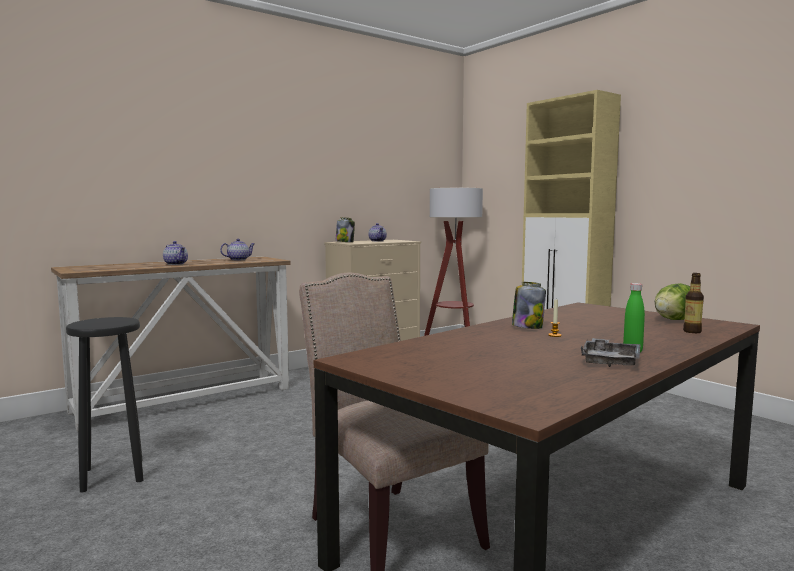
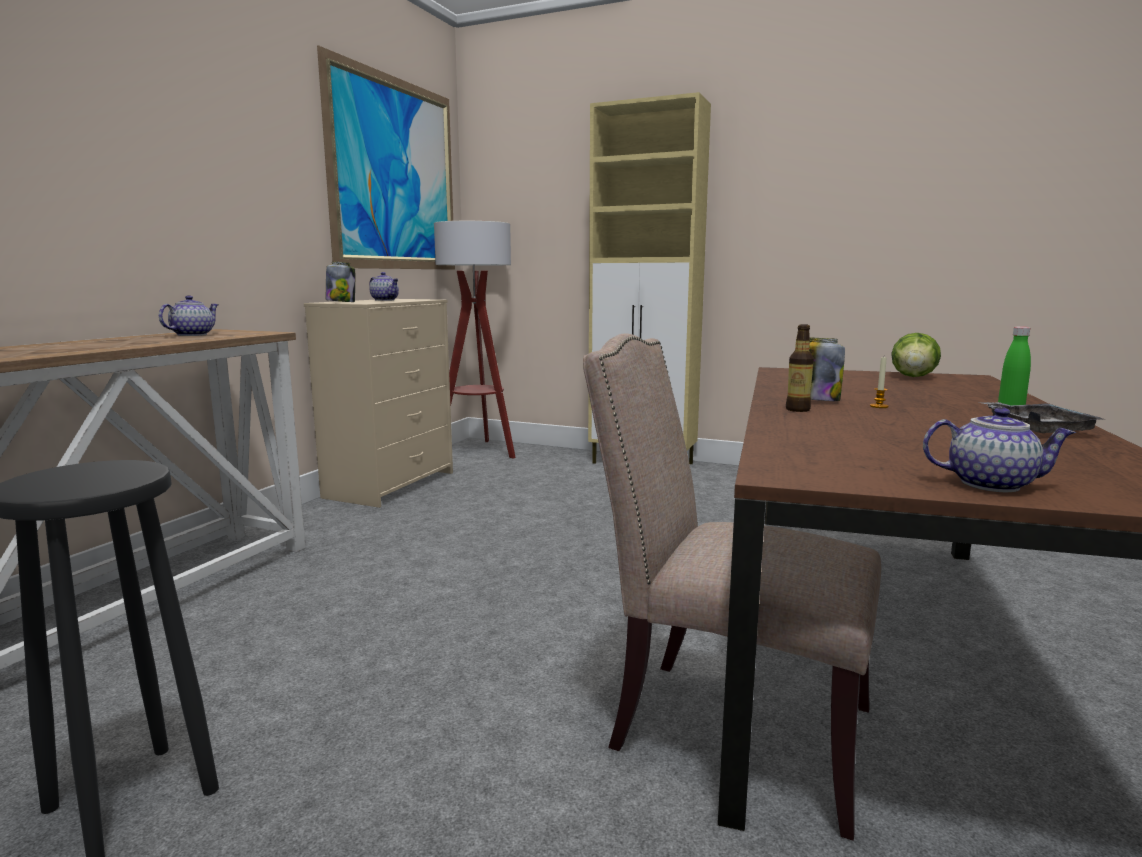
camera: 30 degrees left, 5 degrees up
(176, 264) = (87, 346): teapot -> teapot (991, 484)
(403, 159) = (396, 175): none -> picture
(692, 331) = (971, 387): bottle -> bottle (798, 409)

